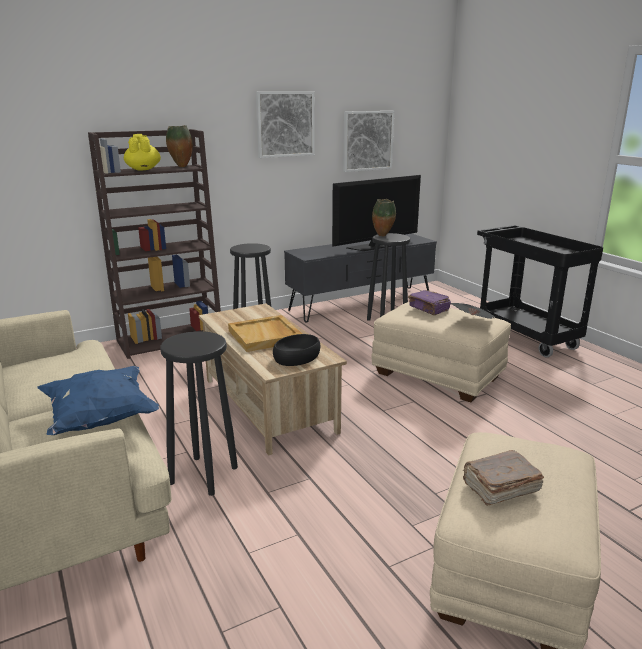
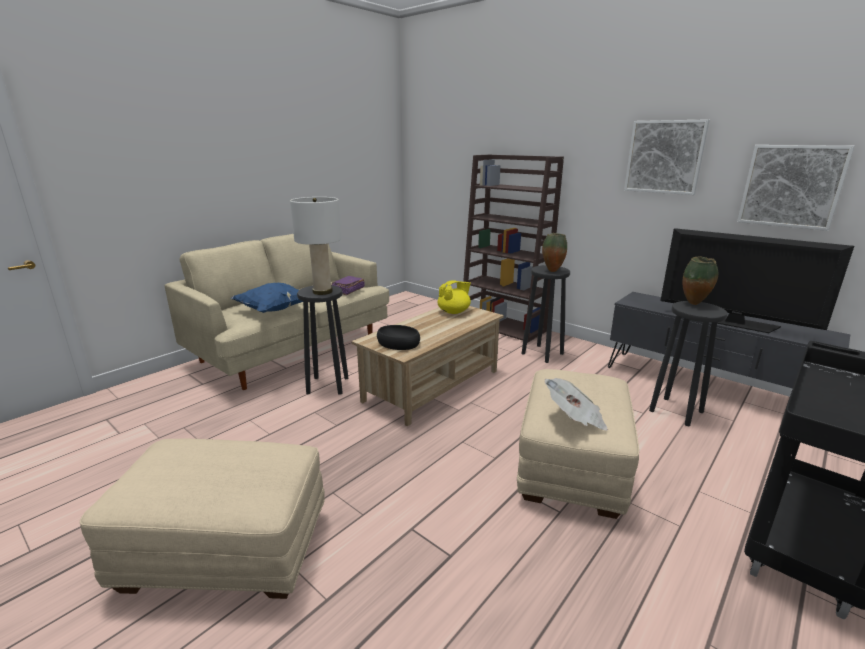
camera: 70 degrees right, 0 degrees up
(143, 169) = (509, 186): yellow teapot -> yellow teapot (454, 312)
(181, 167) = (539, 188): vase -> vase (552, 271)
(202, 341) = (322, 292): none -> white table lamp
(265, 336) = (431, 327): beige tray -> none
(429, 309) = (589, 387): purple book -> purple book (348, 291)
(499, 488) = (198, 456): brown book -> none

